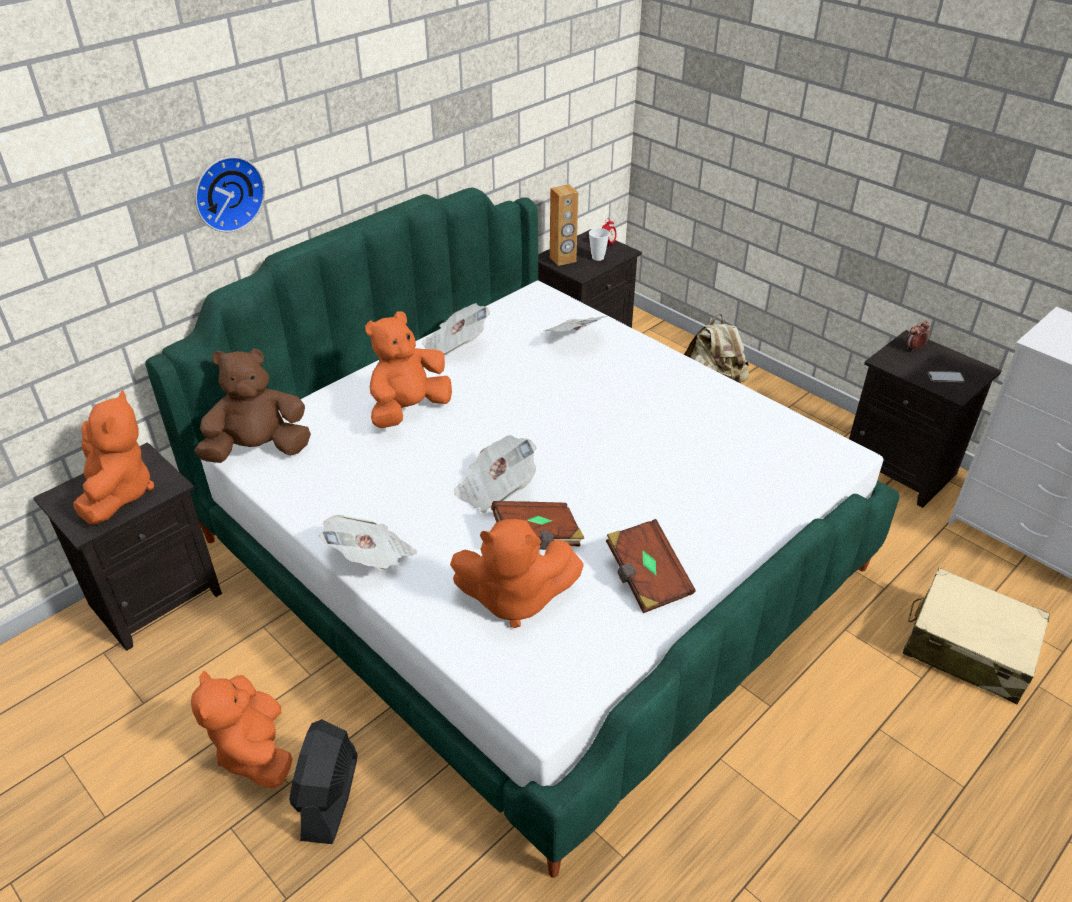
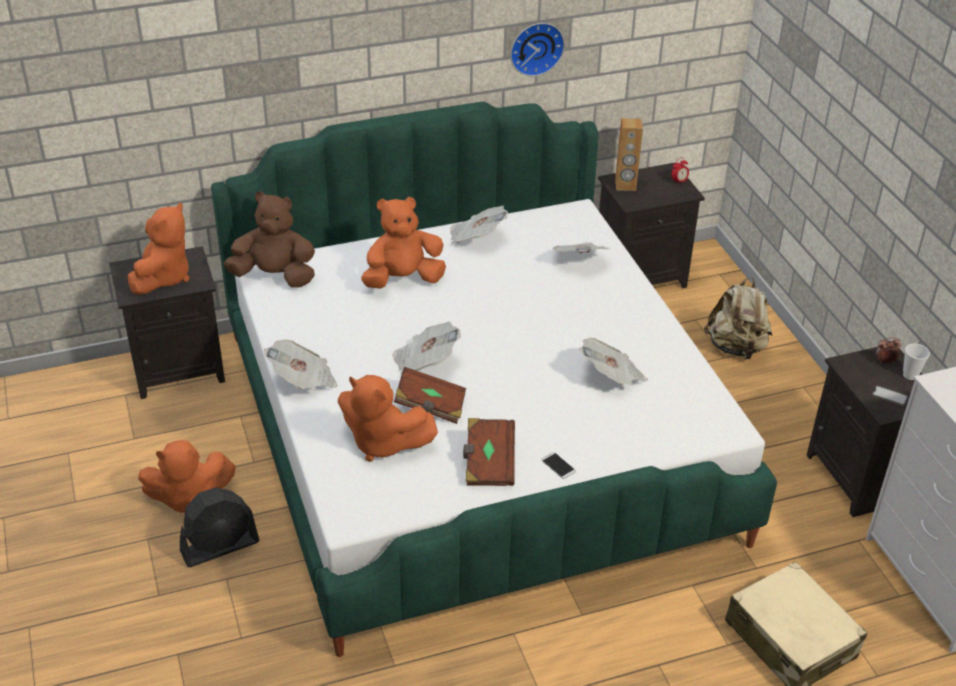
camera: 25 degrees right, 0 degrees up
(227, 192) = (303, 72): wall clock -> wall clock (535, 47)
(255, 751) = (189, 498): orange plush toy -> orange plush toy turned 105 degrees counterclockwise
(329, 798) = (220, 546): black fan -> black fan turned 150 degrees counterclockwise
(598, 257) = (658, 192): cup -> cup (910, 375)
(695, 441) = (612, 376): none -> newspaper
(719, 553) = (558, 466): none -> phone

